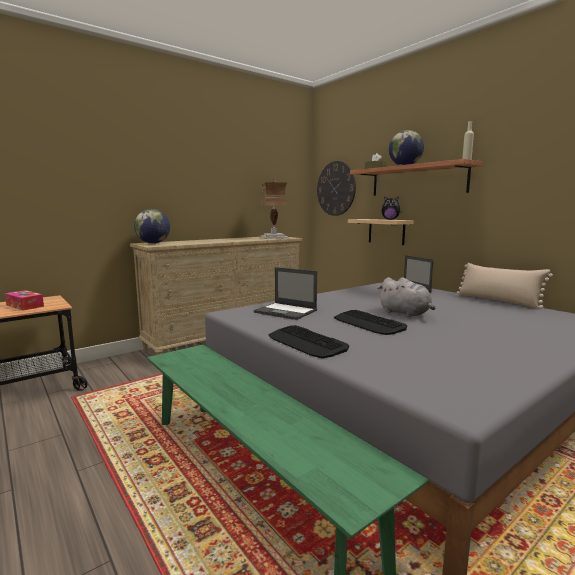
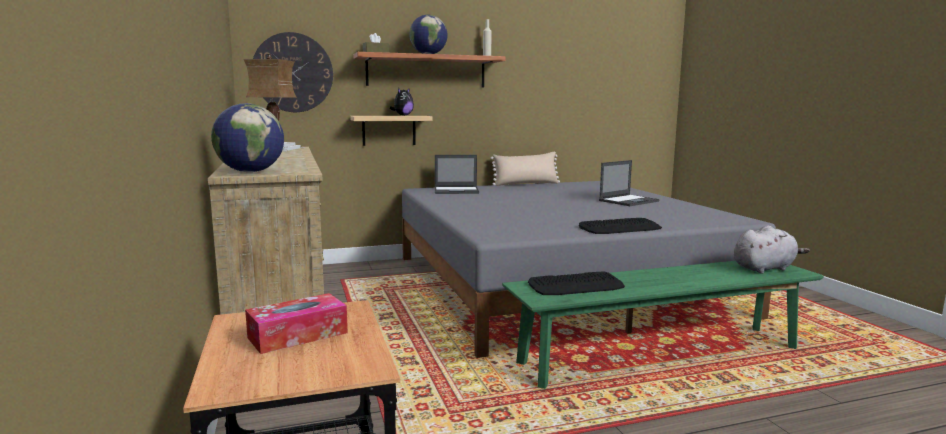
camera: 70 degrees left, 0 degrees up
(286, 311) = (507, 223): laptop -> laptop (629, 201)
(368, 323) = (571, 211): keyboard -> keyboard (576, 285)
(406, 313) = (547, 202): grey plush toy -> grey plush toy (765, 268)

